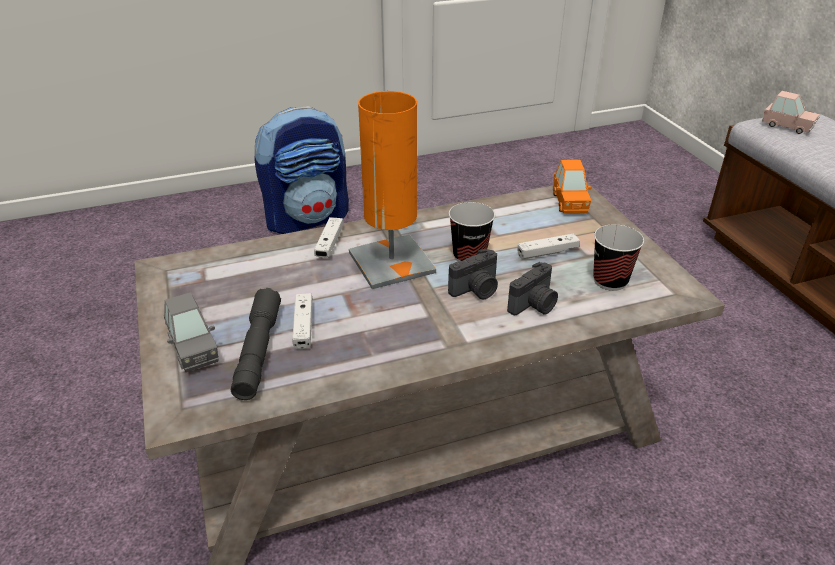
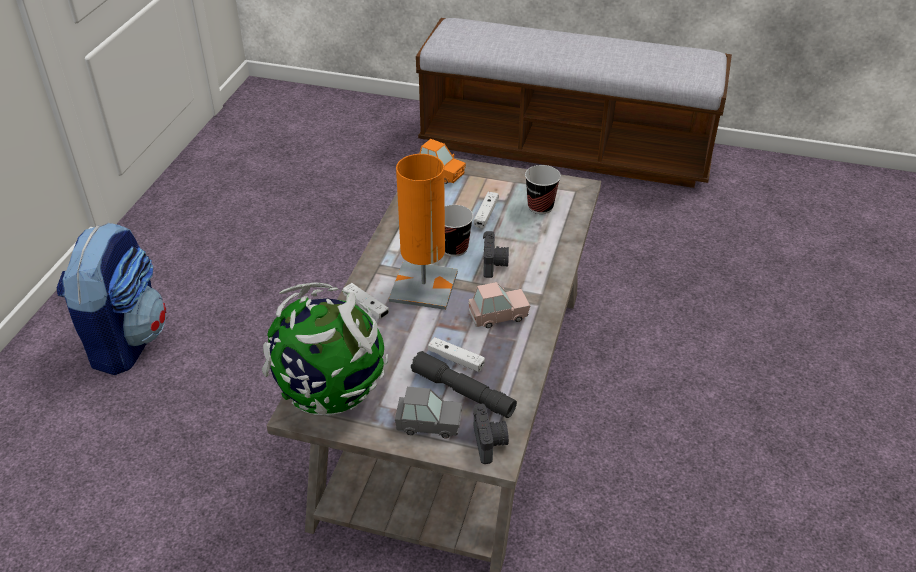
camera: 55 degrees left, 5 degrees up
(195, 274) = (329, 394): none -> globe
(534, 305) = (534, 249): camera -> camera (490, 442)
(787, 126) = (456, 39): pink toy car -> pink toy car (498, 316)

